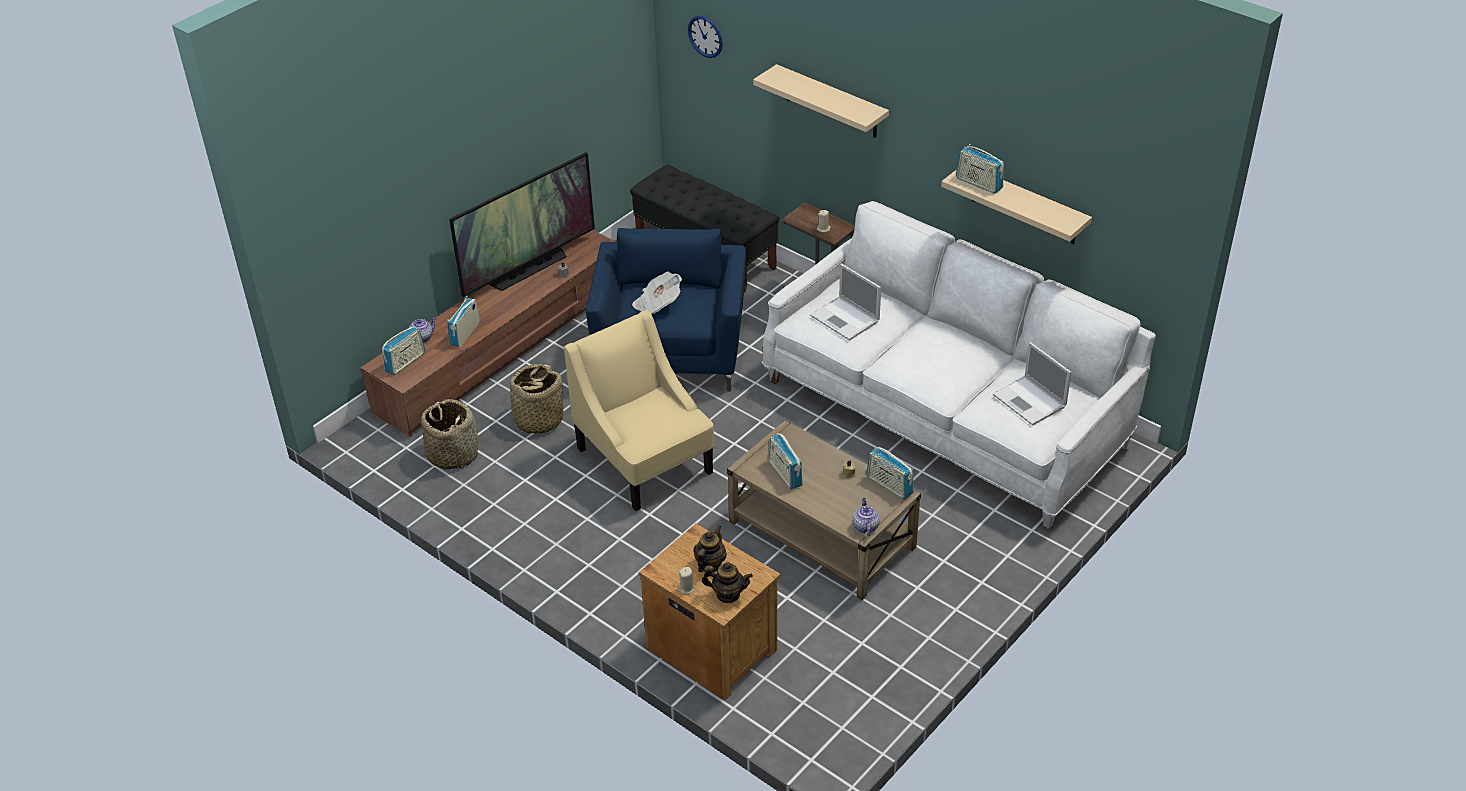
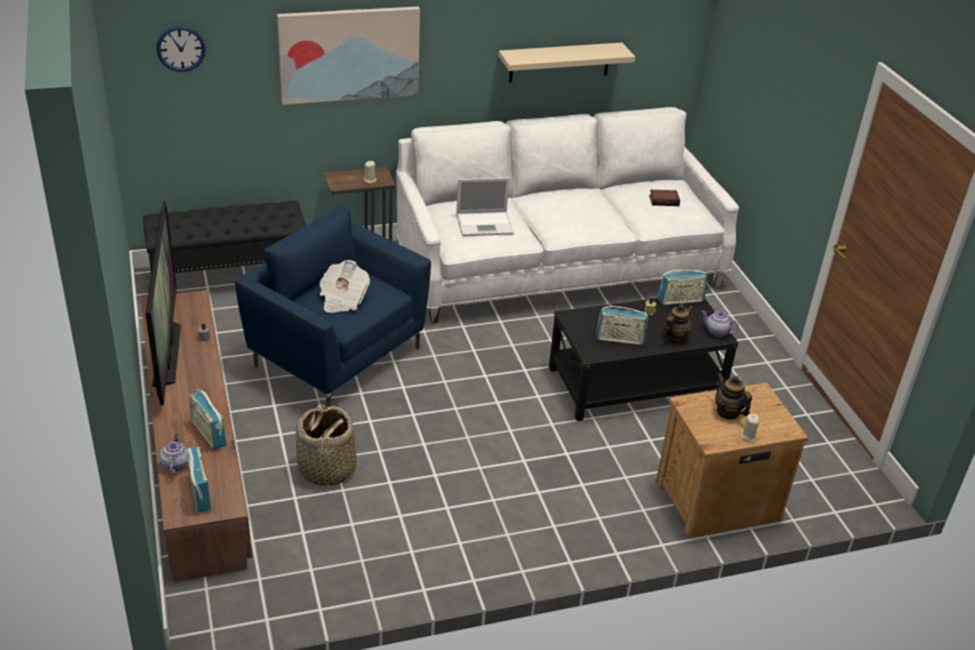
camera: 60 degrees left, 5 degrees down
(453, 454) = (309, 548): basket -> none
(645, 461) = (455, 432): beige armchair -> none
(728, 594) = (772, 419): teapot -> teapot (674, 337)
(822, 535) = (635, 383): beige coffee table -> black coffee table
(831, 102) = (349, 54): beige shelf -> picture
(979, 183) = (532, 56): radio -> none
(1030, 401) = (664, 200): laptop -> book

